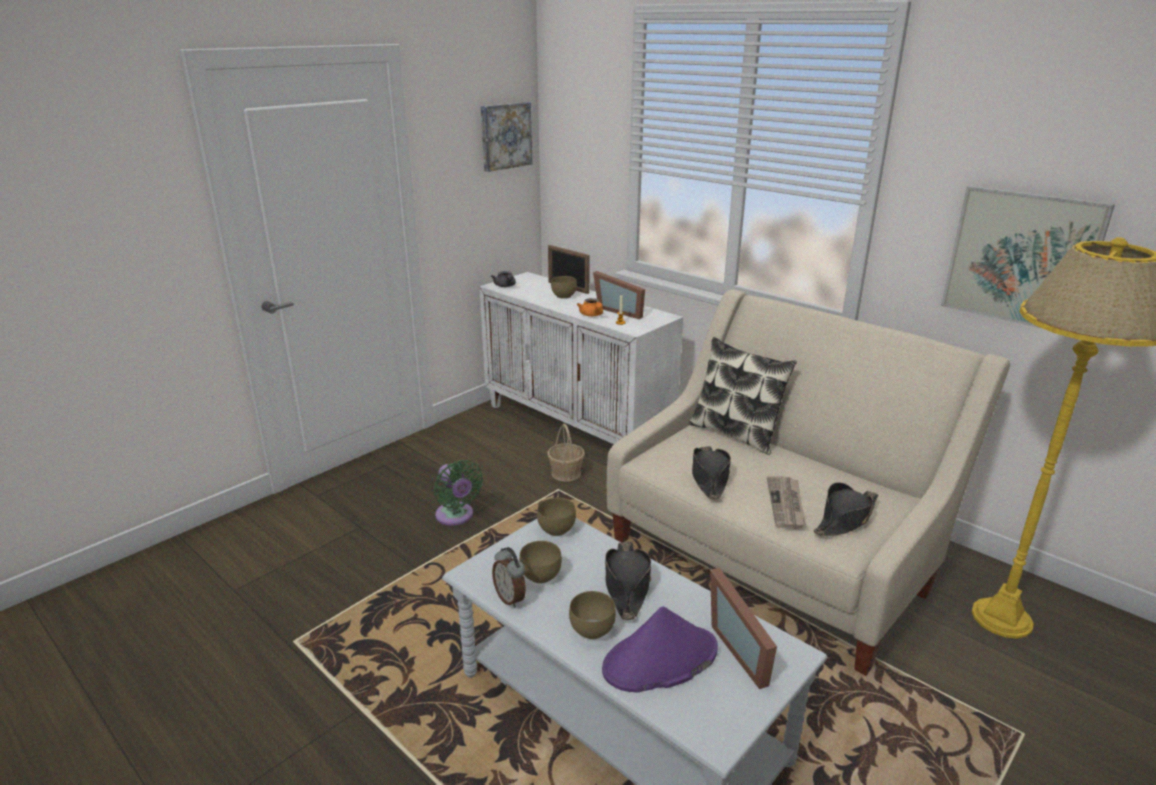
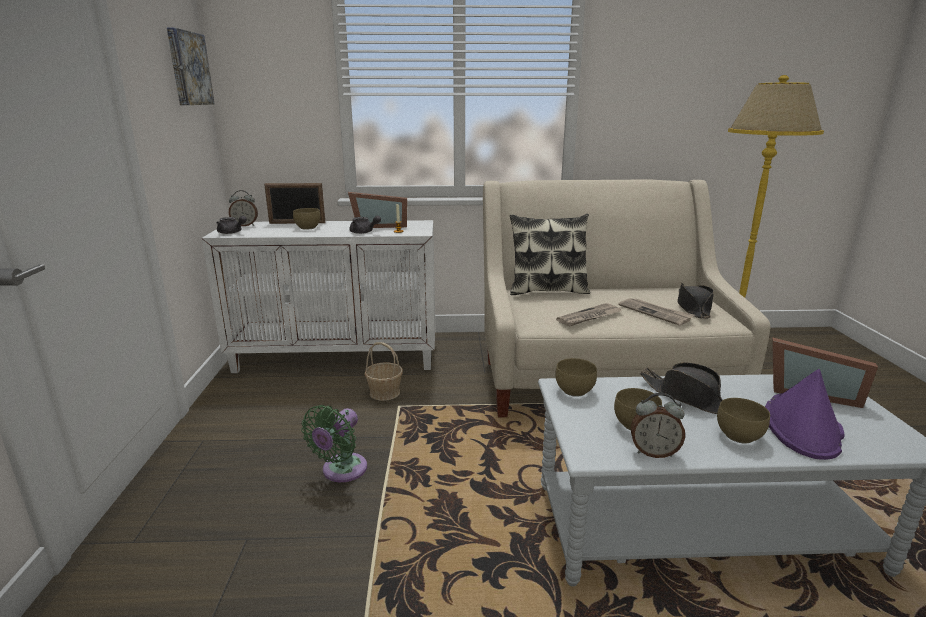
camera: 45 degrees left, 5 degrees down
(456, 516) = (341, 471): green fan -> green fan turned 105 degrees clockwise
(528, 280) = (245, 225): none -> alarm clock
(592, 315) = (364, 232): orange teapot -> grey teapot
(709, 477) = (589, 317): black hat -> newspaper
(1021, 258) = (680, 117): picture -> none

